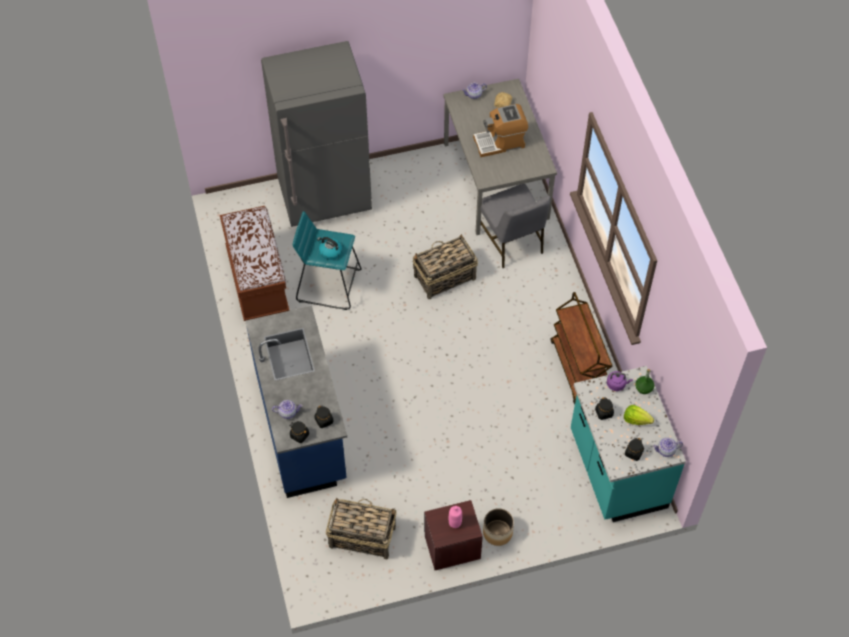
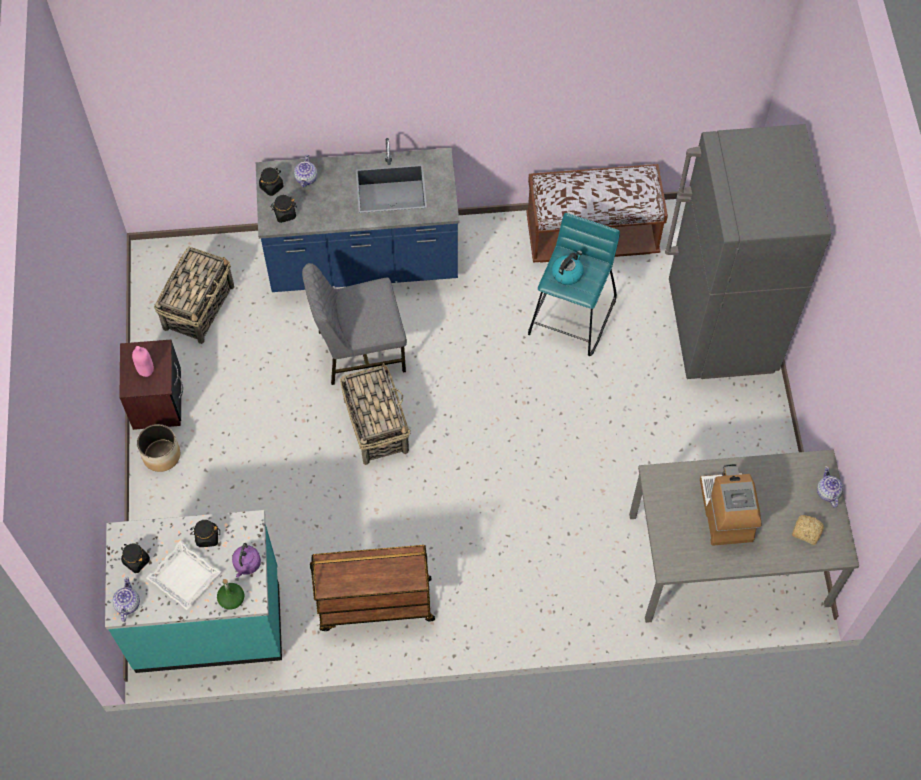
camera: 100 degrees right, 5 degrees up
(444, 277) = (561, 458): basket -> basket (376, 425)
(511, 242) = (610, 560): grey chair -> grey chair (359, 350)
(636, 420) = (185, 577): lettuce -> white tray

